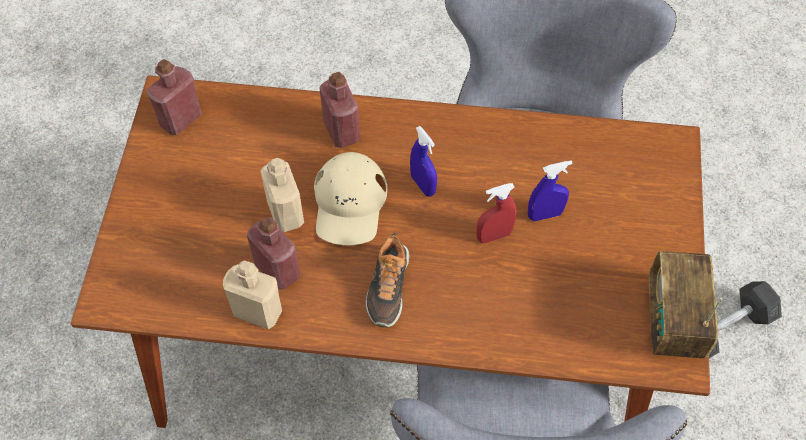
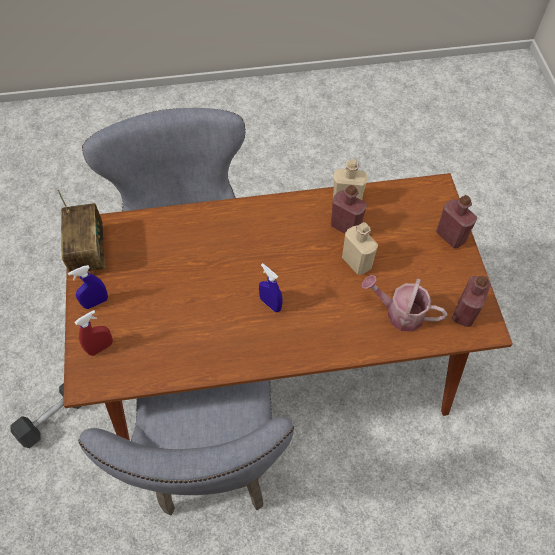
camera: 165 degrees right, 0 degrees up
(261, 137) = (399, 313): none -> watering can
(341, 131) = (343, 332): red bottle -> red bottle (450, 236)
(349, 203) = (317, 279): beige cap -> none
(388, 287) = (273, 232): shoe -> none
(494, 235) = (212, 279): red spray bottle -> red spray bottle (101, 347)
(545, 214) = (179, 302): blue spray bottle -> blue spray bottle (96, 302)

